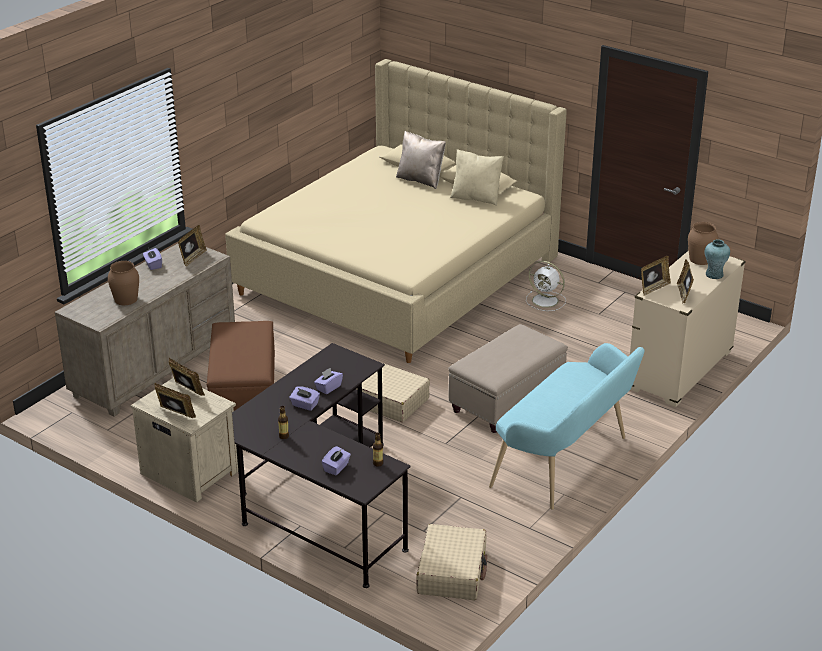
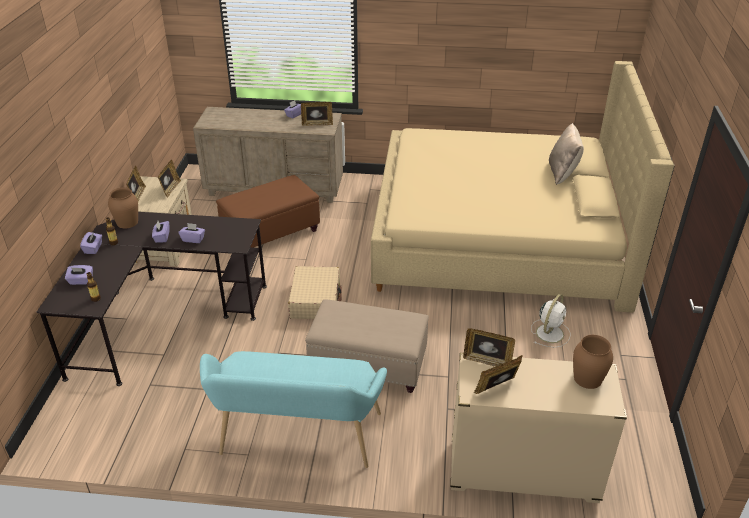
camera: 60 degrees right, 5 degrees up
(126, 299) = (241, 121): brown vase -> brown vase (127, 222)
(281, 450) = (93, 248): none -> purple tissue box
(452, 572) = (101, 422): beige suitcase -> none
(476, 198) = (568, 208): beige pillow -> none
(546, 301) = (550, 333): white fan -> white fan turned 150 degrees counterclockwise
(714, 274) = (565, 400): turquoise vase -> none

